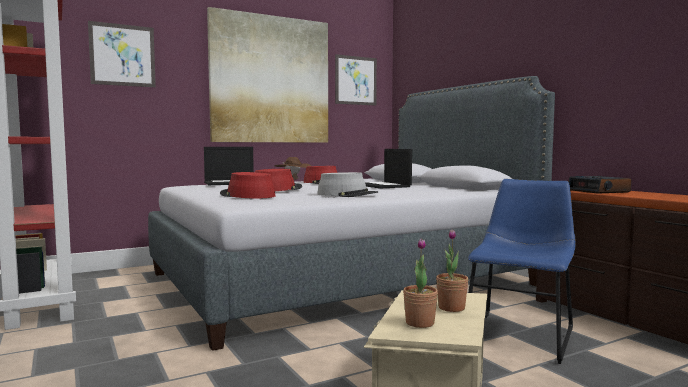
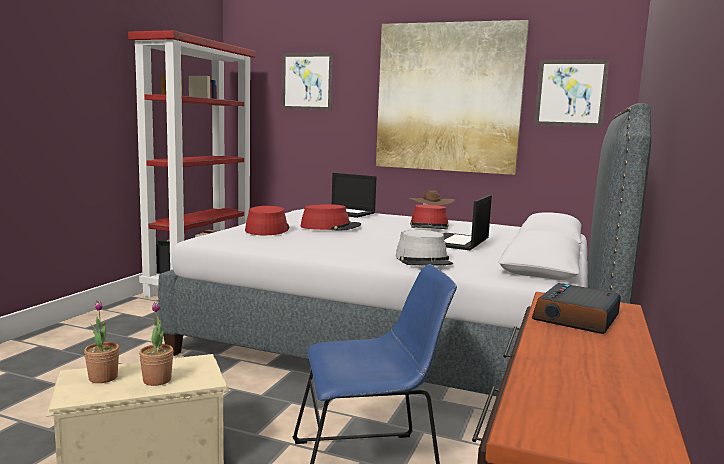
camera: 50 degrees right, 5 degrees up
(347, 195) = (336, 246): grey hat -> grey hat (424, 260)

